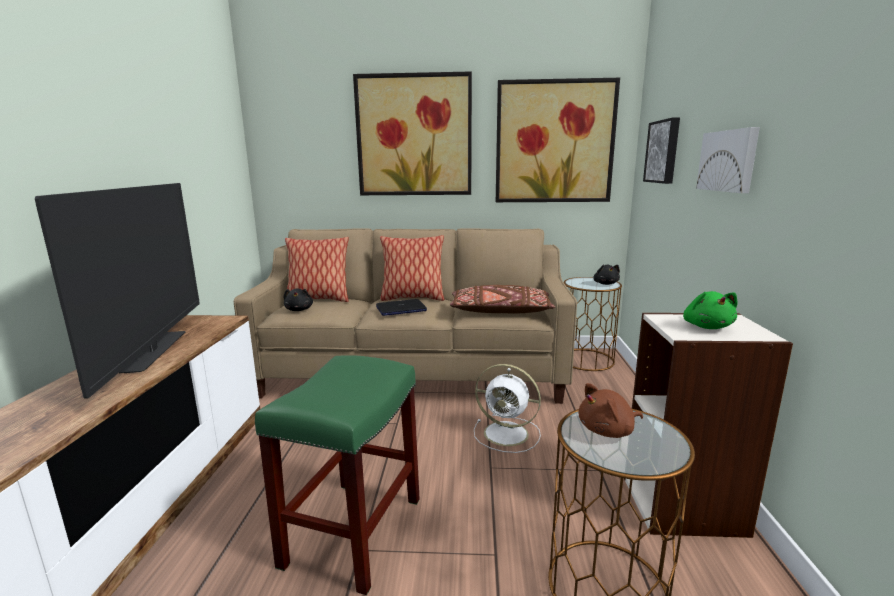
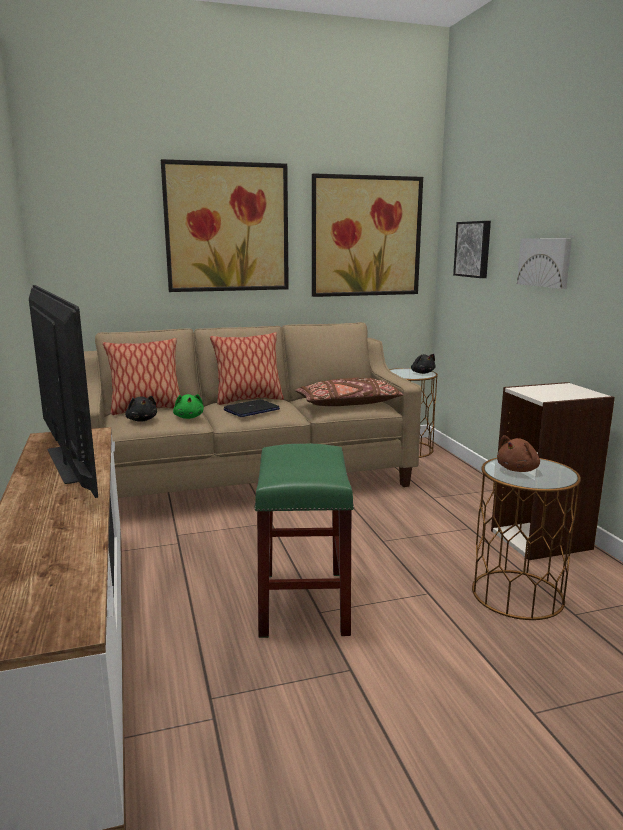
camera: 20 degrees left, 0 degrees up
(508, 434) = (379, 515): white fan -> none
(706, 326) = (555, 392): green plush toy -> green plush toy (189, 417)

